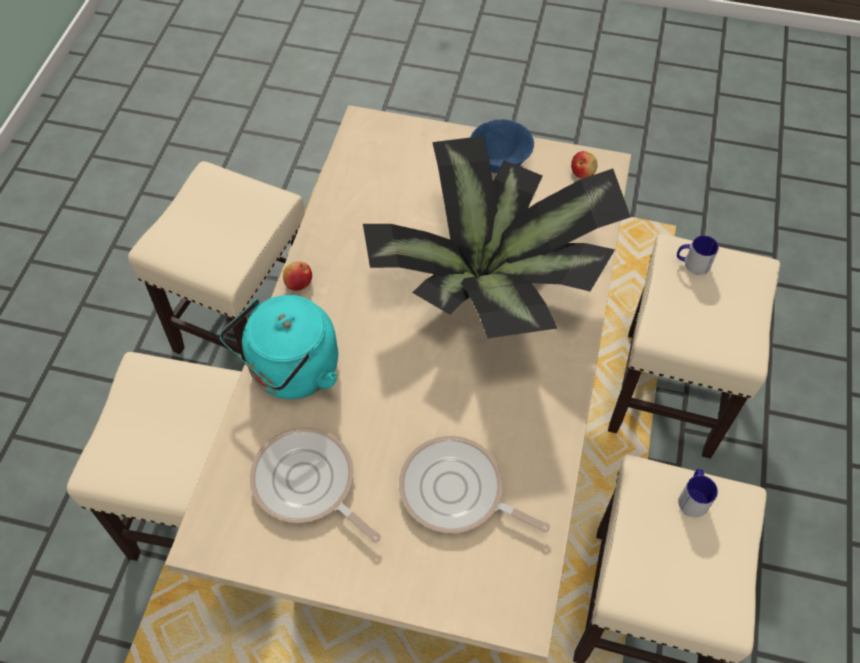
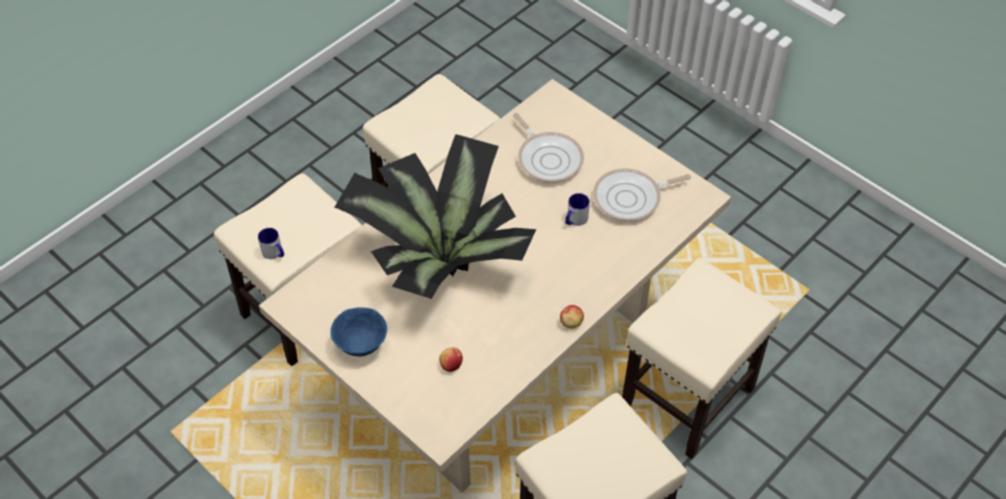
camera: 150 degrees left, 5 degrees down
(291, 372) = (608, 264): turquoise kettle -> none
(307, 484) = (631, 198): frying pan -> frying pan turned 90 degrees clockwise
(582, 172) = (307, 307): apple -> apple (451, 364)
(693, 497) = (407, 136): mug -> mug (575, 220)

